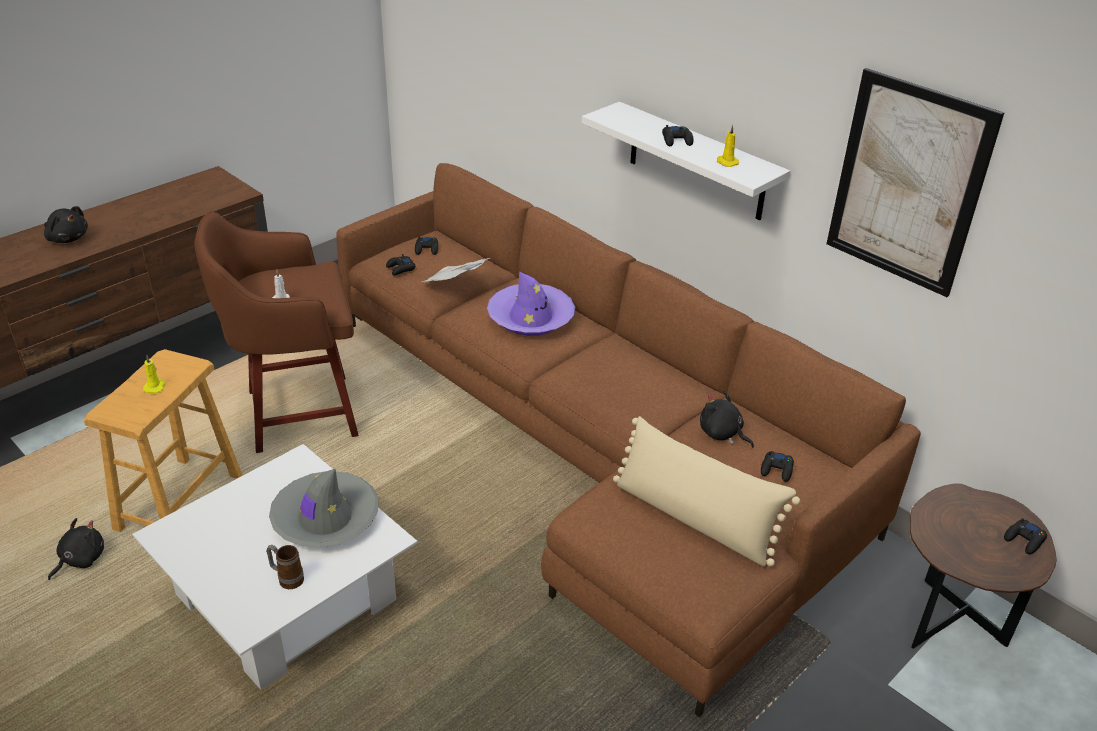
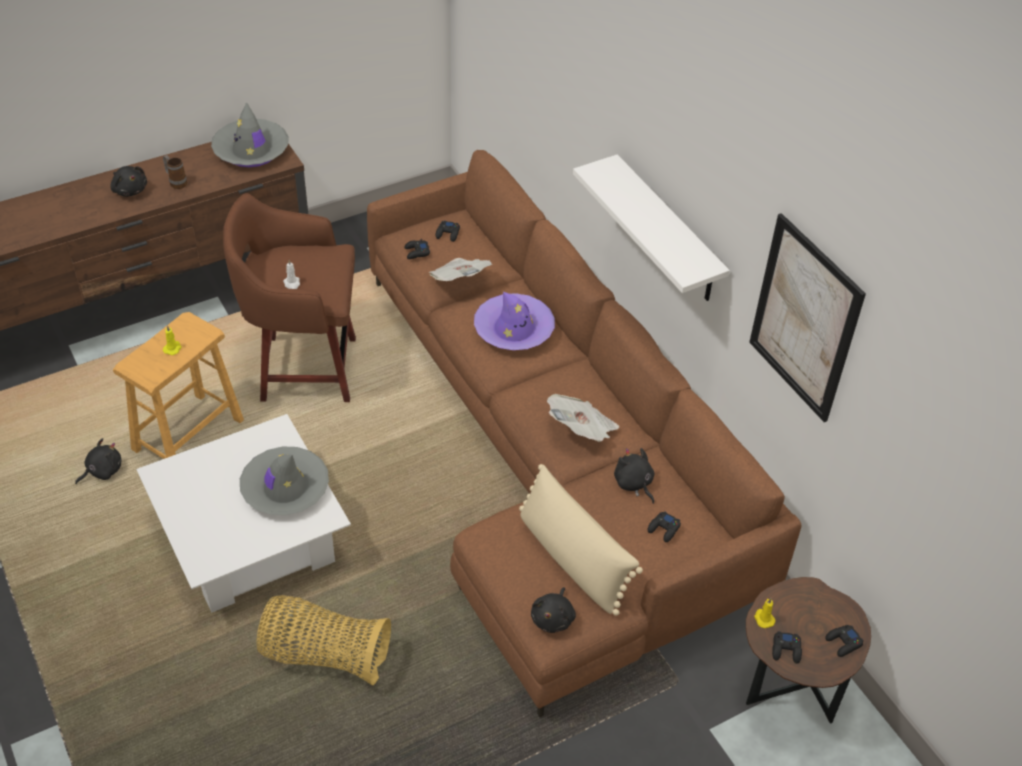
camera: 15 degrees right, 10 degrees up
(200, 189) = (251, 150): none -> grey hat
(287, 579) = (241, 534): mug -> mug (176, 182)
(417, 707) = (324, 655): none -> basket
(644, 394) = (582, 430): none -> newspaper
(677, 140) = (644, 215): black game controller -> black game controller (786, 650)
(703, 585) = (553, 618): none -> black plush toy
(726, 162) = (675, 250): yellow candle -> yellow candle (763, 618)

